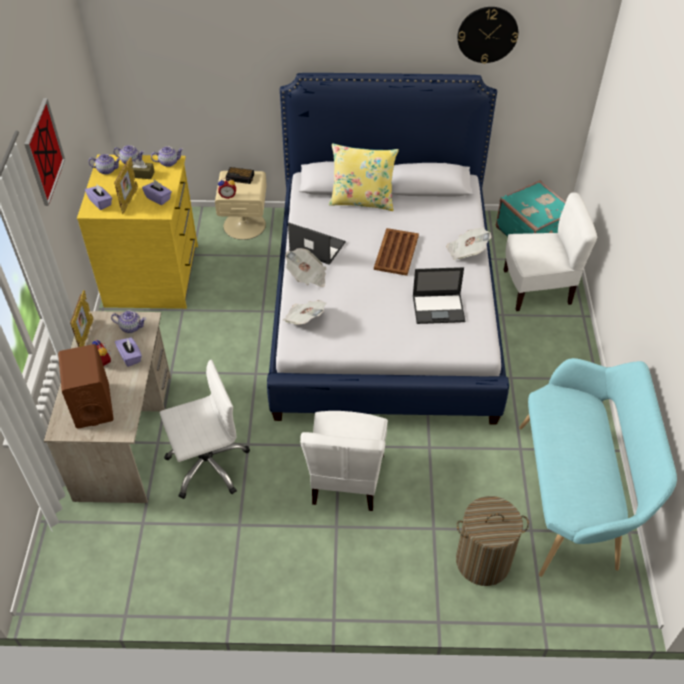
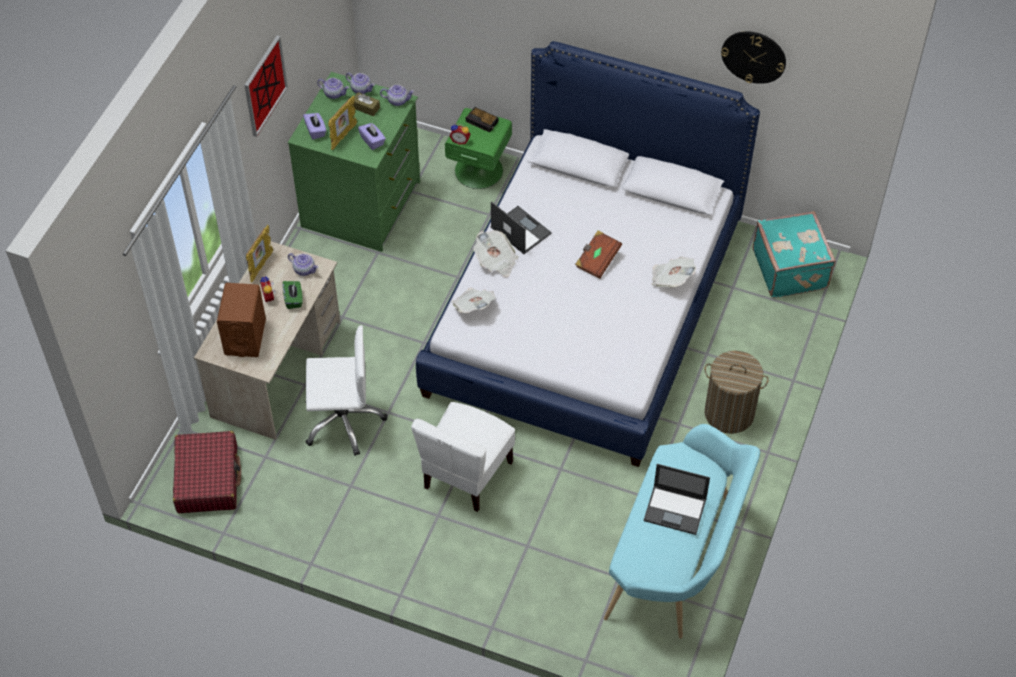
camera: 20 degrees right, 5 degrees up
(90, 564) = (208, 479): none -> red suitcase
(130, 357) = (293, 299): purple tissue box -> green tissue box
(154, 276) = (363, 205): yellow dresser -> green dresser
(244, 224) = (479, 170): beige nightstand -> green nightstand
(362, 201) = (591, 189): yellow pillow -> none
(396, 253) = (597, 260): brown tray -> brown book
(439, 308) = (611, 333): laptop -> laptop (675, 510)
(482, 561) = (558, 589): laundry basket -> laundry basket (729, 413)
(537, 288) = (760, 335): white chair -> none

